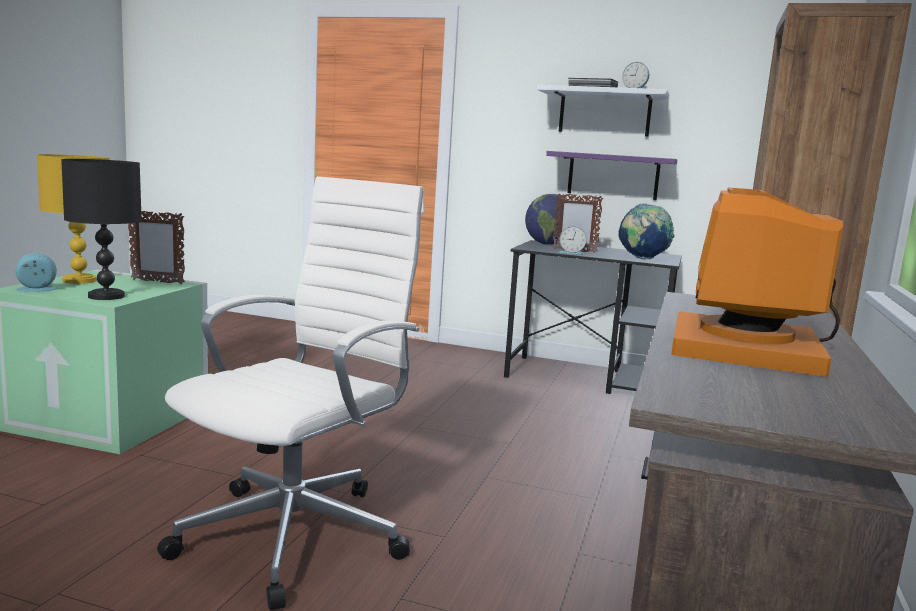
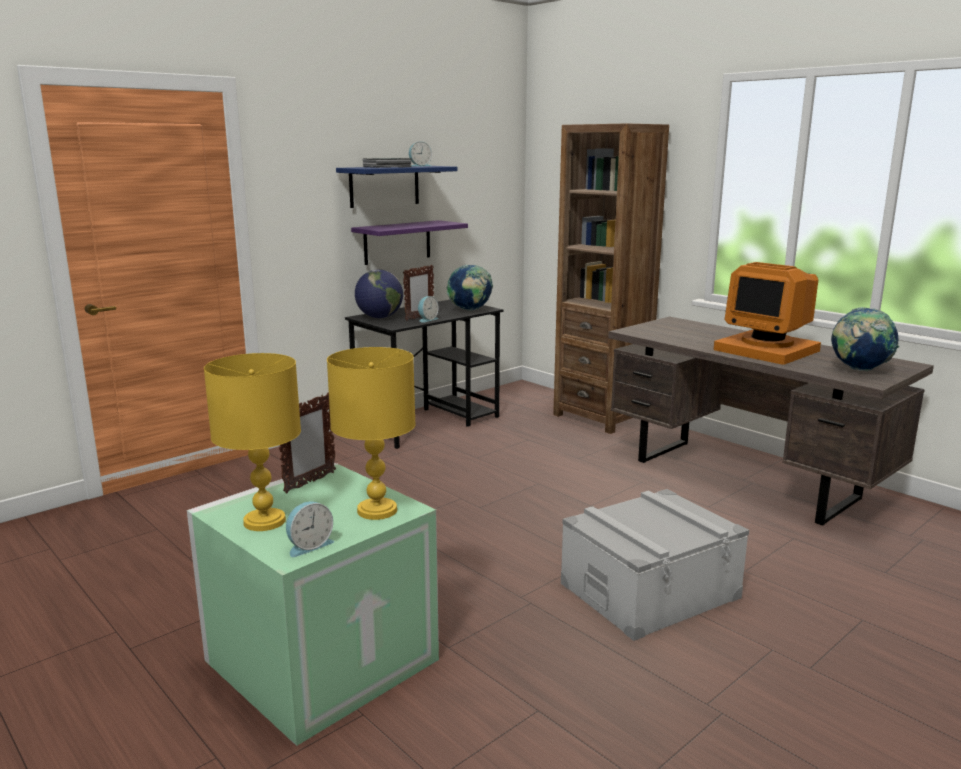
camera: 60 degrees left, 5 degrees up
(37, 290) = (309, 545): alarm clock -> alarm clock turned 135 degrees counterclockwise
(106, 296) = (376, 510): black table lamp -> yellow table lamp
(298, 534) = (649, 590): white office chair -> grey storage box
(604, 113) = (384, 186): white shelf -> blue shelf
(744, 396) = (859, 370): none -> globe

